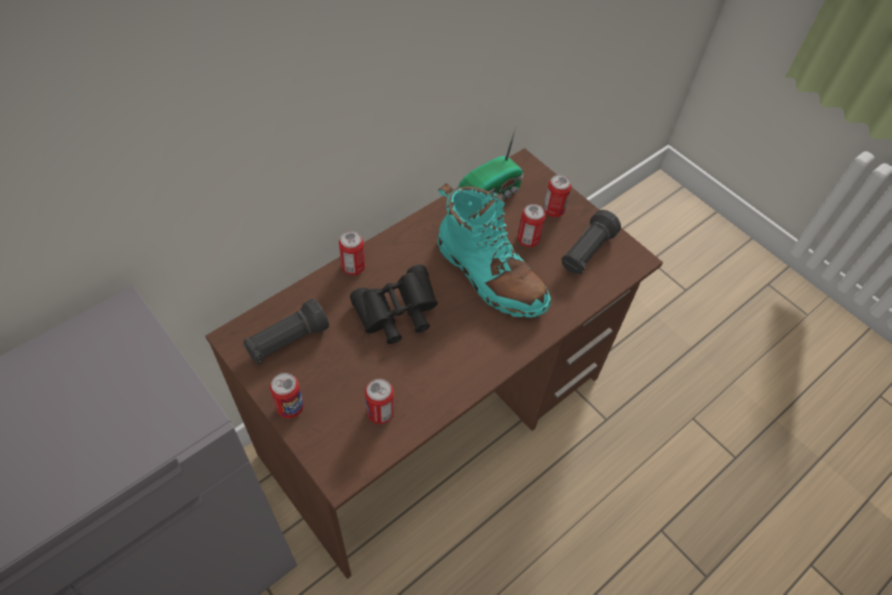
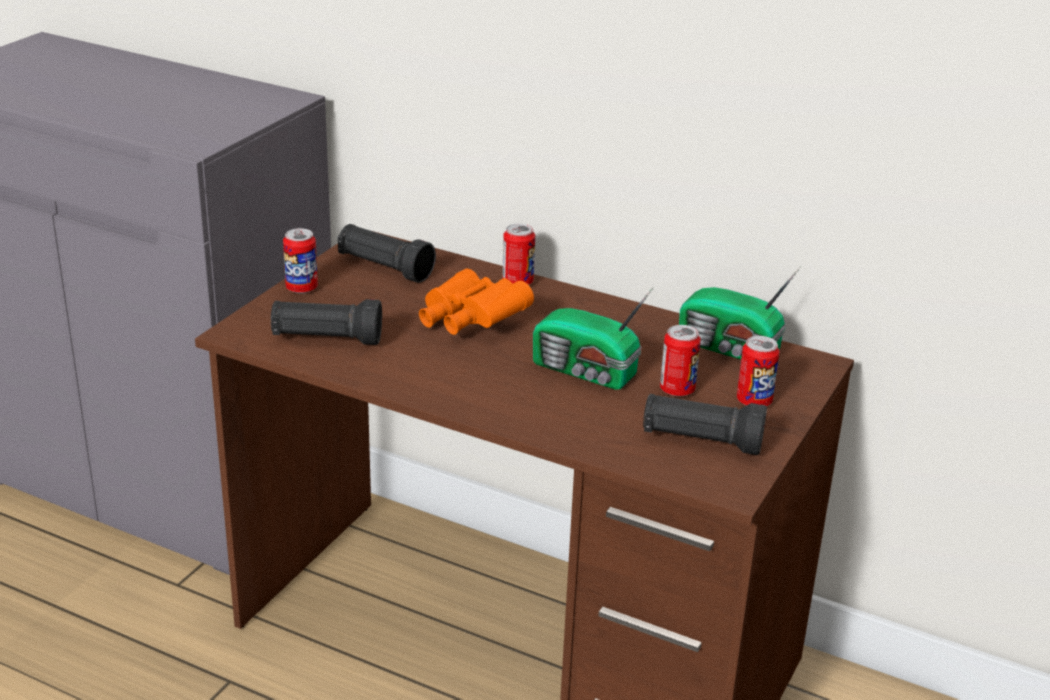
camera: 70 degrees right, 25 degrees down
(380, 413) = (326, 339): can -> black flashlight
(396, 315) = (469, 322): black binoculars -> orange binoculars
(489, 275) = (586, 372): turquoise boot -> radio

